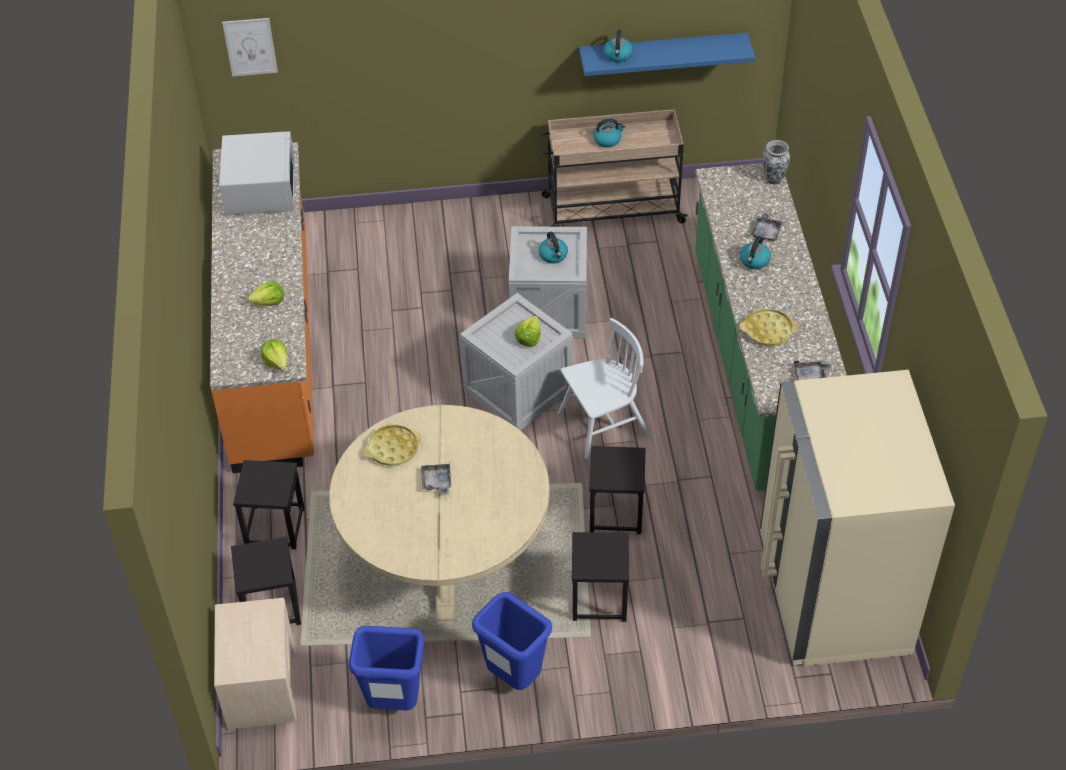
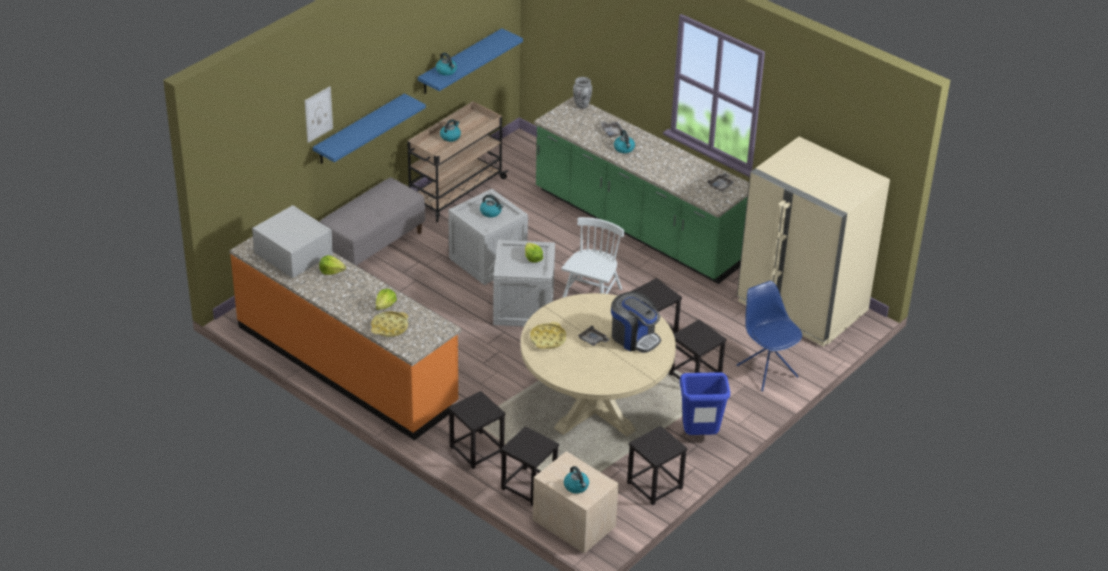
camera: 45 degrees left, 10 degrees down
(240, 649) = (576, 486): none -> kettle
(250, 47) = (236, 158): picture -> picture (318, 114)
(276, 362) = (433, 330): lettuce -> lettuce (331, 271)
(393, 703) = (655, 485): blue trash can -> black stool
(458, 224) = (373, 245): none -> grey bench
(469, 79) = (359, 129): none -> blue shelf
(484, 509) = (634, 337): none -> coffee machine
(689, 649) = (766, 370): none -> blue chair
(768, 331) = (673, 176): yellow tray -> yellow tray (389, 327)

